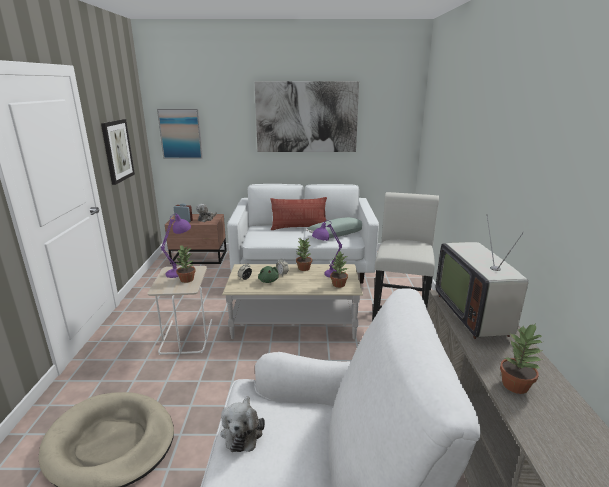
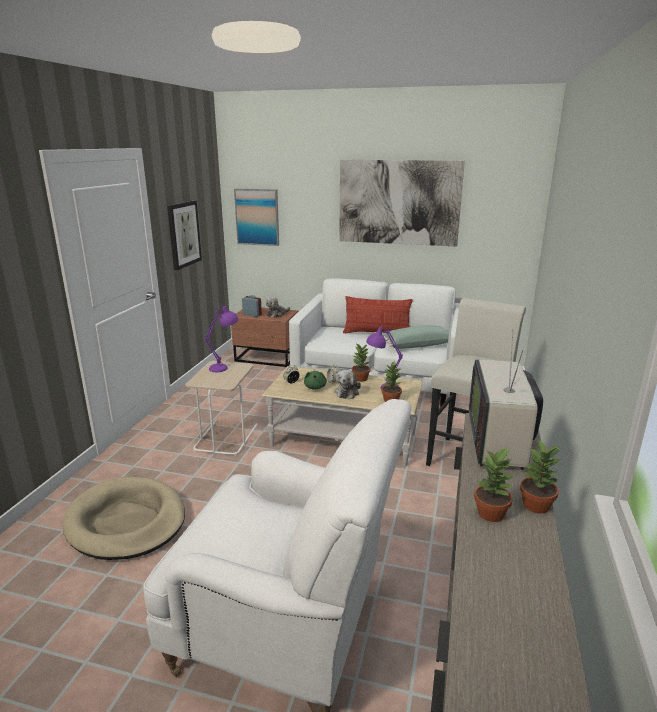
camera: 15 degrees right, 0 degrees up
(187, 280) = (228, 376): potted plant -> potted plant (536, 506)
(242, 431) = (220, 515): plush toy -> plush toy (347, 392)

